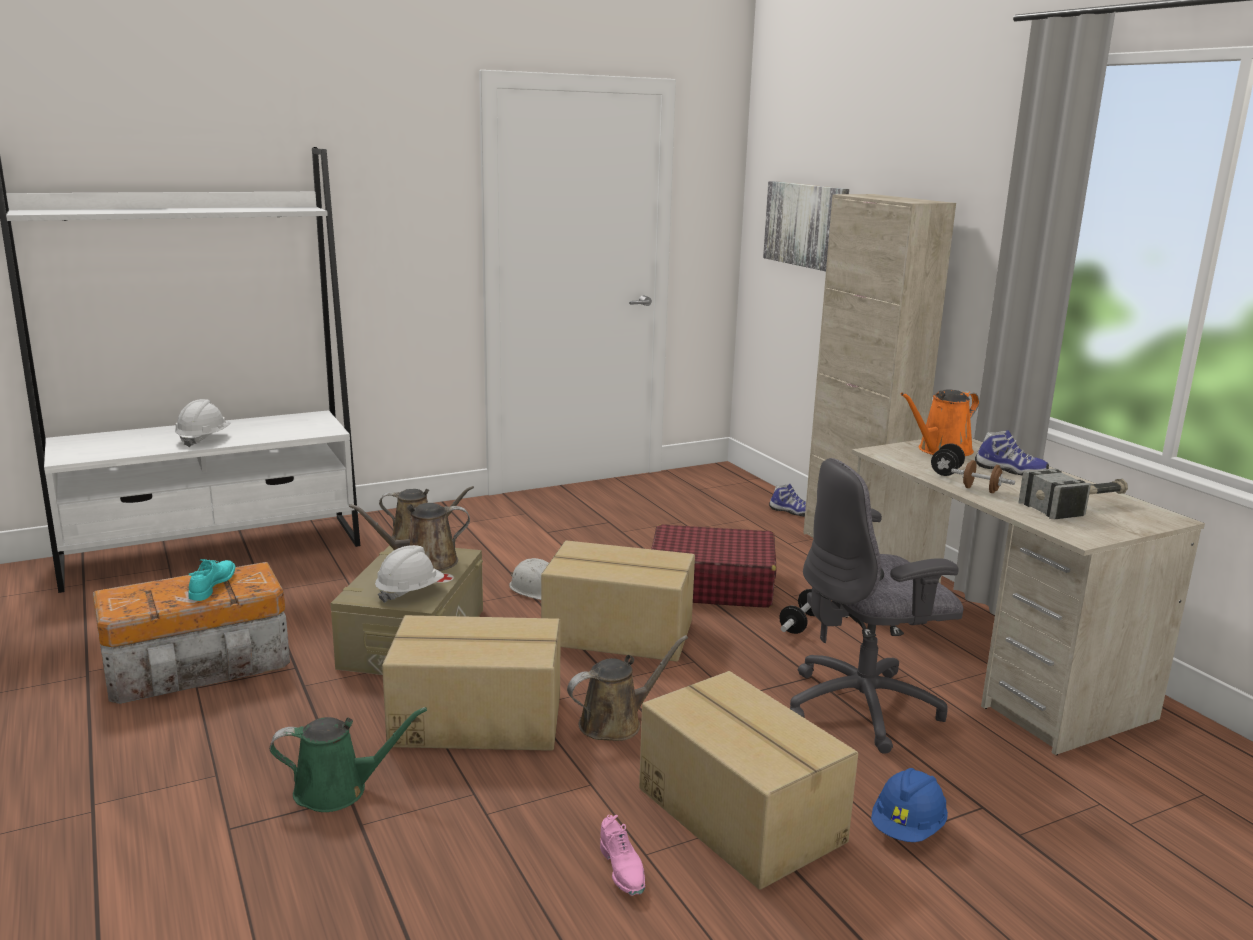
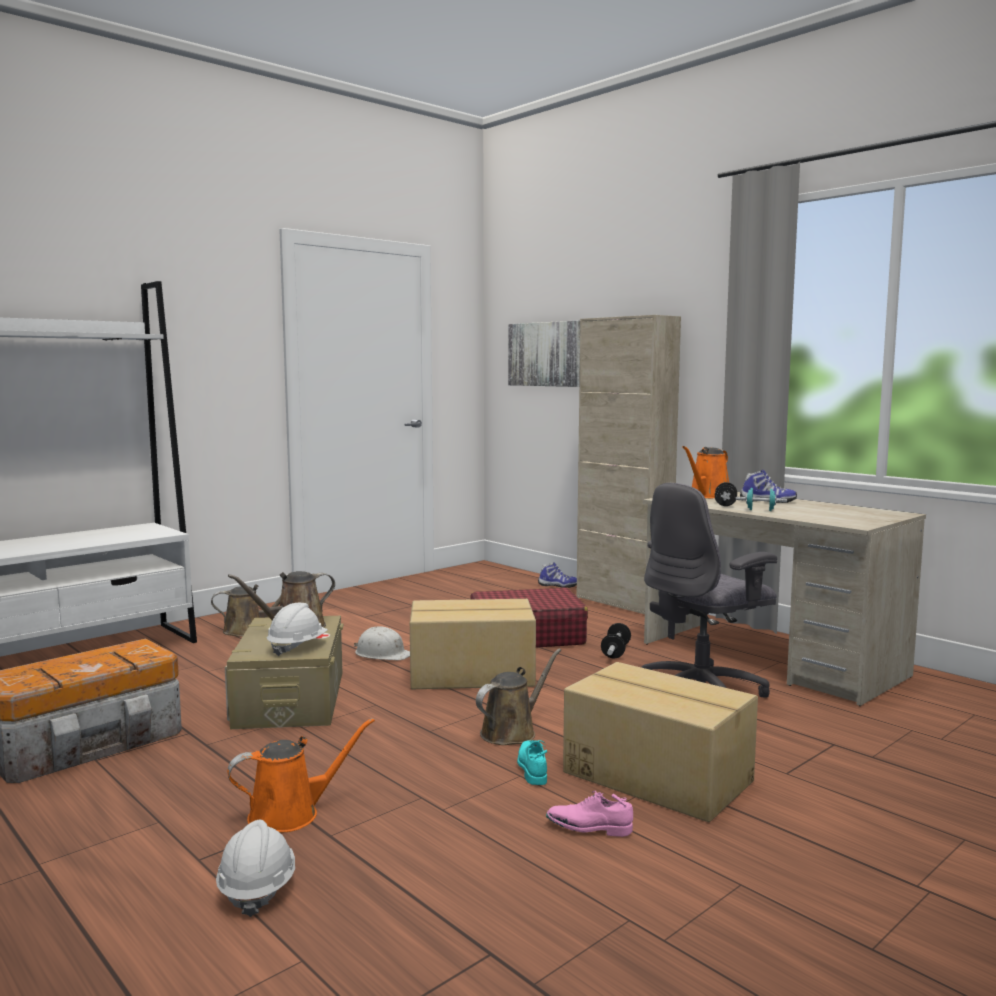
camera: 15 degrees left, 10 degrees down
(203, 439) = (46, 546): white hard hat -> white hard hat (257, 889)
(212, 586) = (105, 658): turquoise shoe -> turquoise shoe (532, 769)
(338, 790) = (291, 814): green watering can -> orange watering can
(476, 719) = (388, 746): cardboard box -> none
(622, 870) = (589, 828): pink shoe -> pink shoe turned 135 degrees clockwise
(907, 828) = (790, 765): blue hard hat -> none
(980, 490) = (760, 510): brown dumbbell -> turquoise dumbbell
(1077, 507) = (835, 513): hammer -> none

